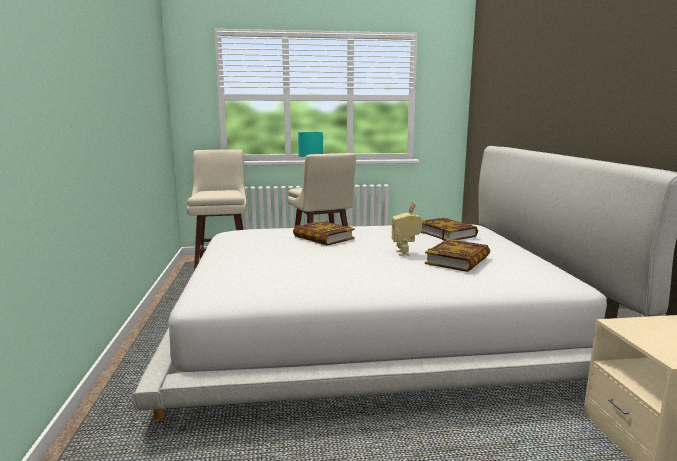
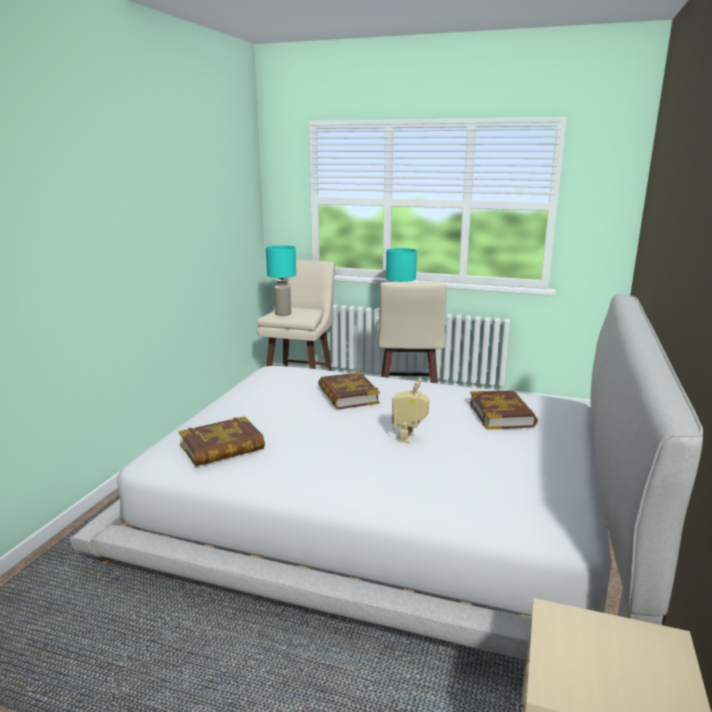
camera: 25 degrees right, 5 degrees up
(209, 193) = (282, 314): none -> turquoise table lamp
(458, 260) = (456, 464): book -> book (222, 447)

